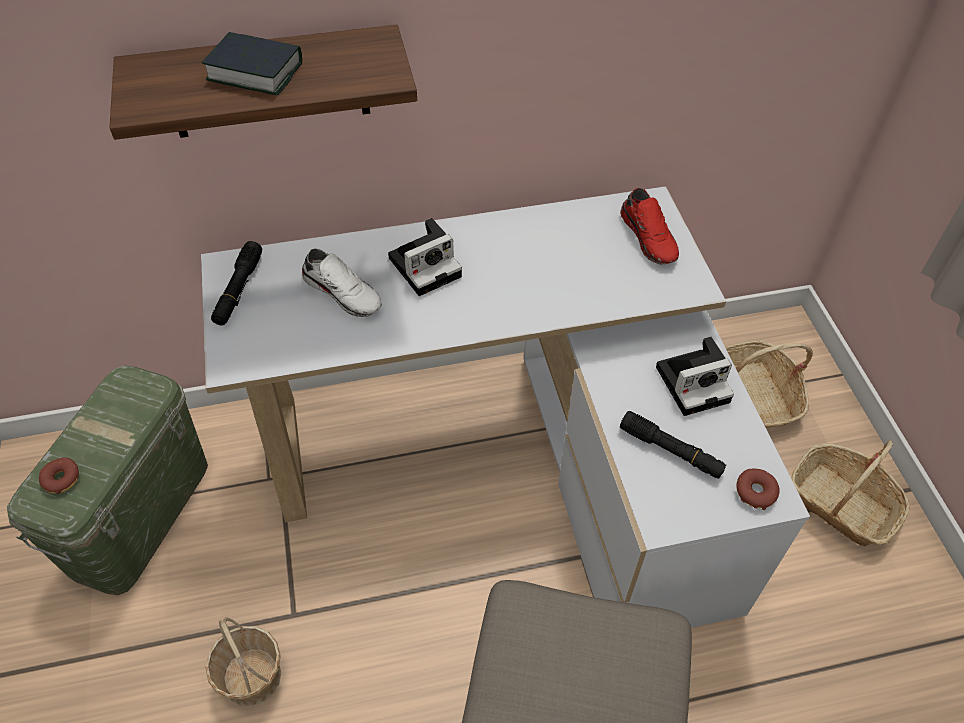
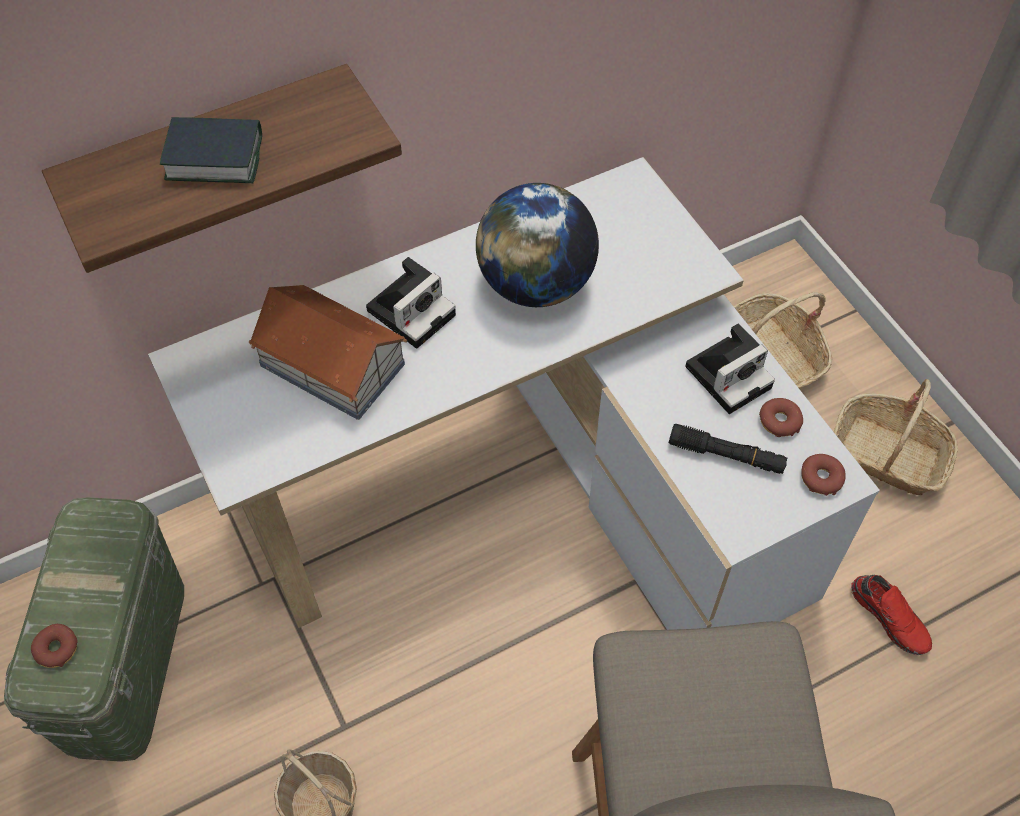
camera: 15 degrees left, 5 degrees up
(238, 289) = (210, 387): black flashlight -> none
(344, 292) = (331, 363): white shoe -> toy house
(538, 267) = (535, 284): none -> globe
(650, 237) = (644, 223): red shoe -> red shoe (890, 617)
(729, 433) = (779, 421): none -> donut

